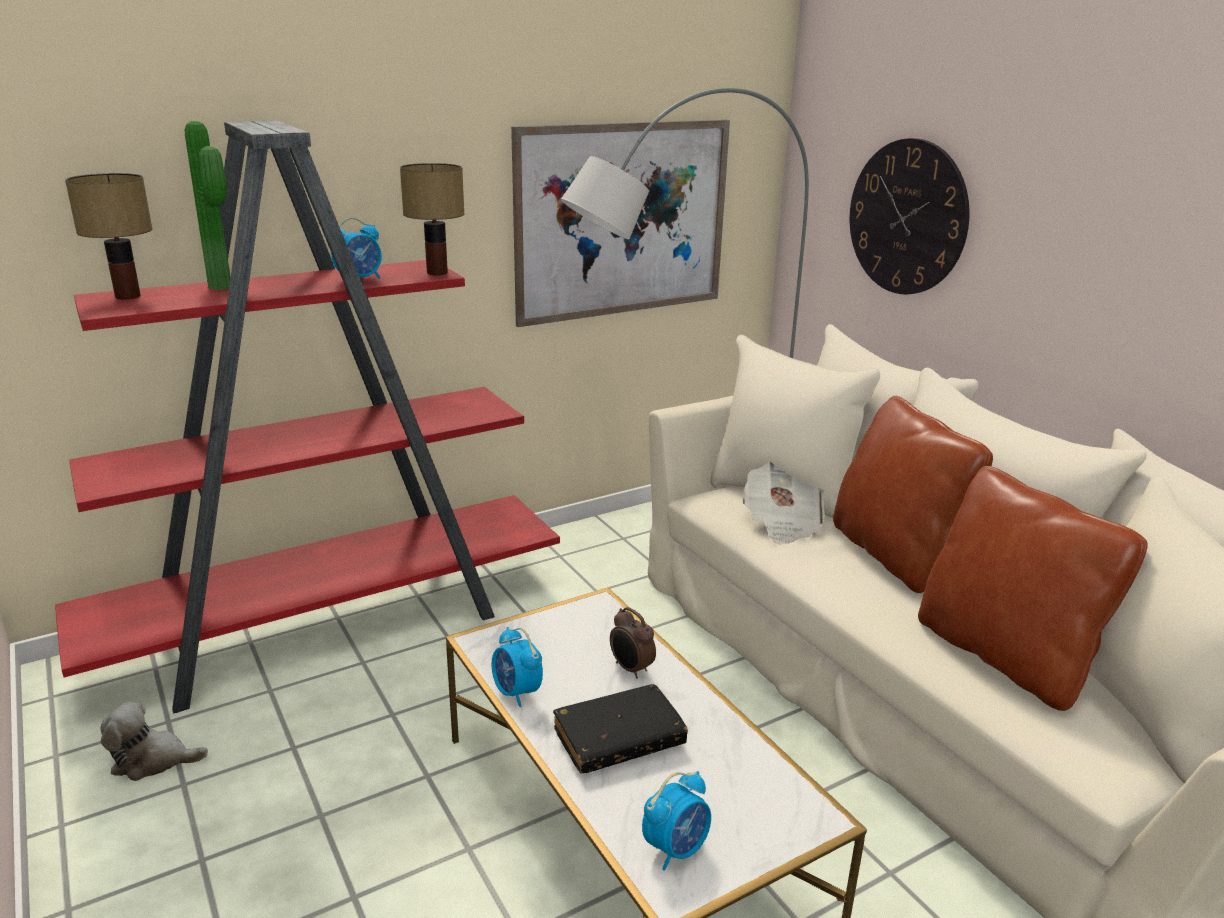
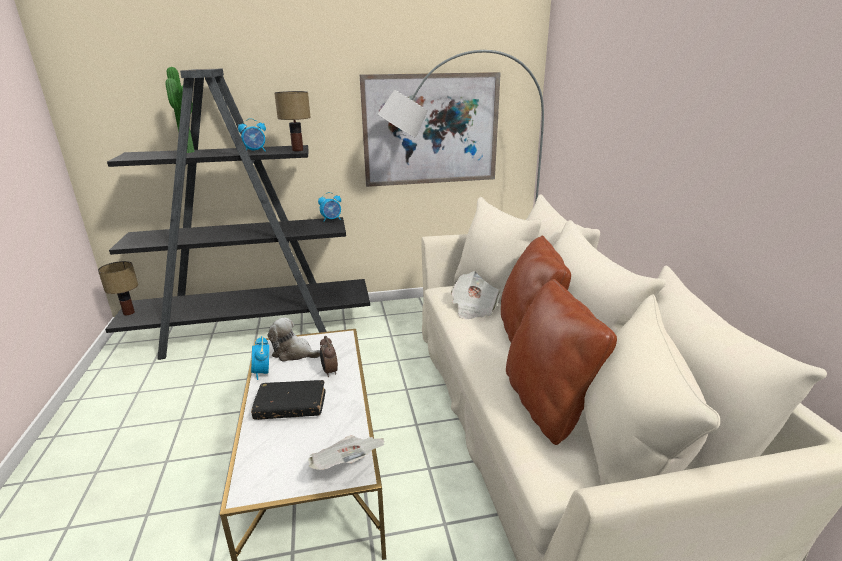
camera: 20 degrees right, 0 degrees up
(127, 296) = (143, 153): table lamp -> table lamp (129, 312)
(152, 760) = (134, 378): plush toy -> plush toy (294, 353)
(333, 624) = (253, 331): red bookcase -> black bookcase
(676, 848) = (268, 470): alarm clock -> alarm clock (331, 220)
(792, 811) = (347, 466): none -> newspaper
(907, 217) = (590, 128): wall clock -> none

